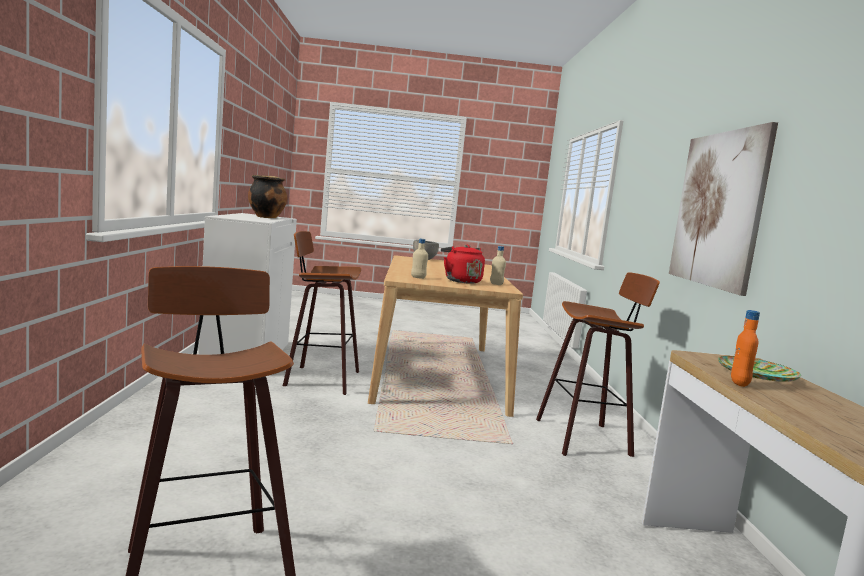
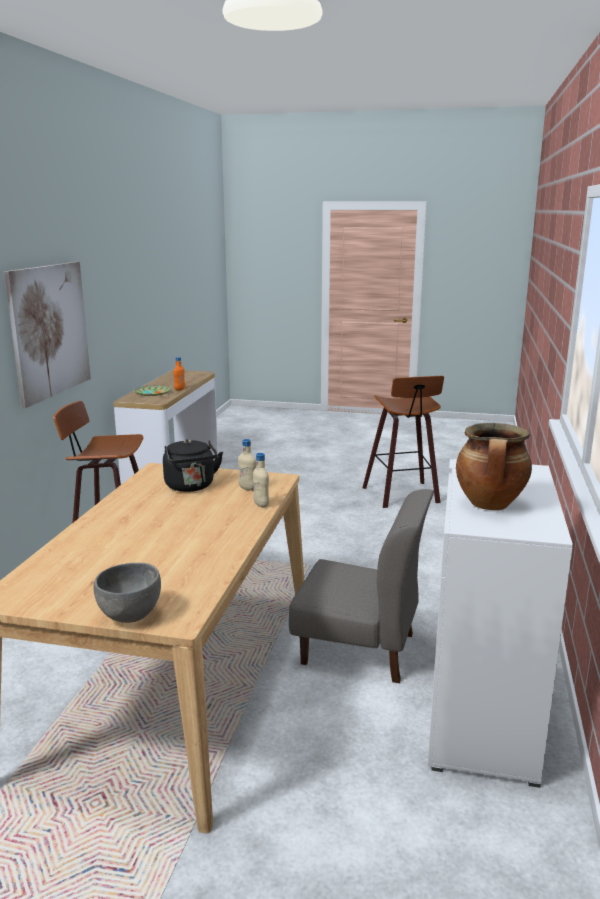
camera: 165 degrees left, 10 degrees up
(319, 379) = (359, 649): stool -> grey chair
(460, 281) = (191, 487): red kettle -> black kettle
(496, 284) = (145, 484): beige bottle -> beige bottle (261, 505)

